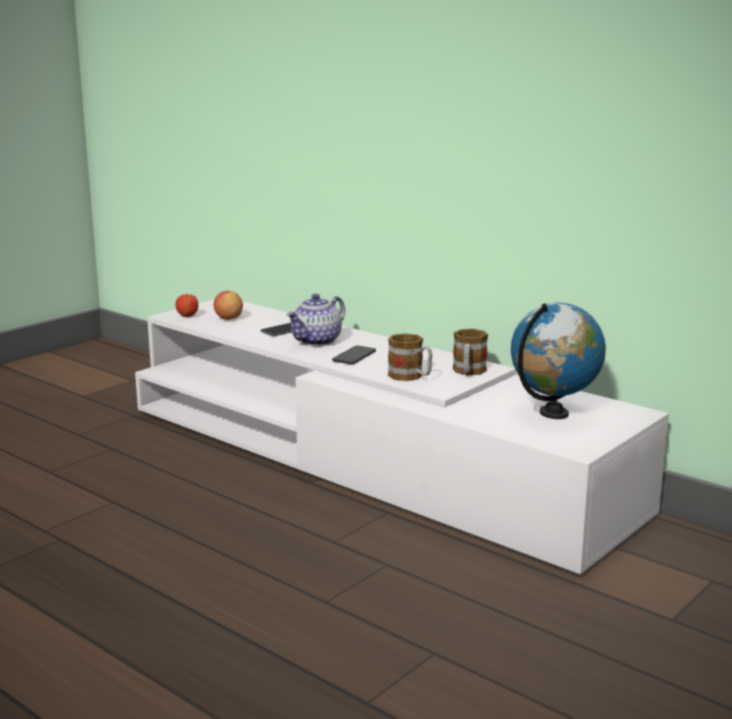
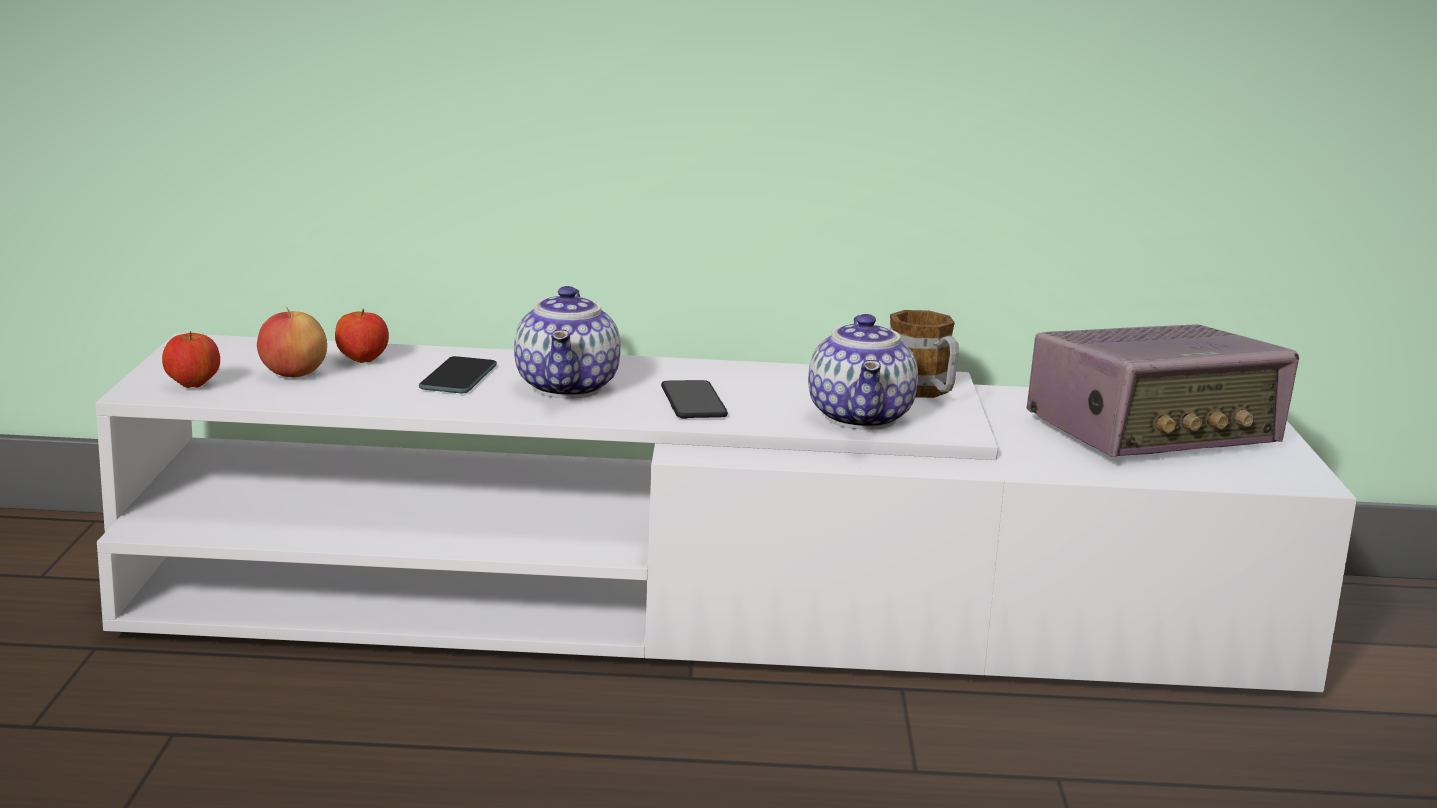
camera: 40 degrees left, 0 degrees up
(264, 317) = (362, 360): none -> apple
(411, 377) = (863, 418): mug -> teapot
(554, 414) = (1154, 434): globe -> radio

